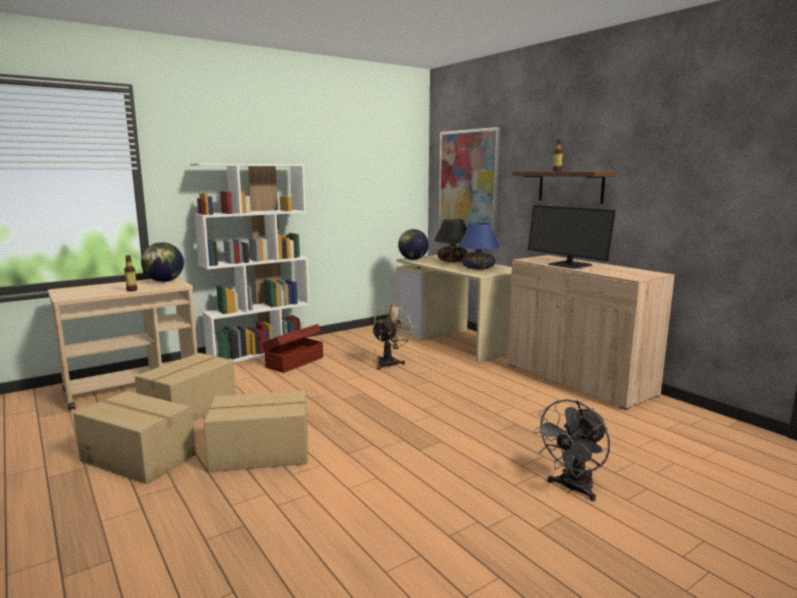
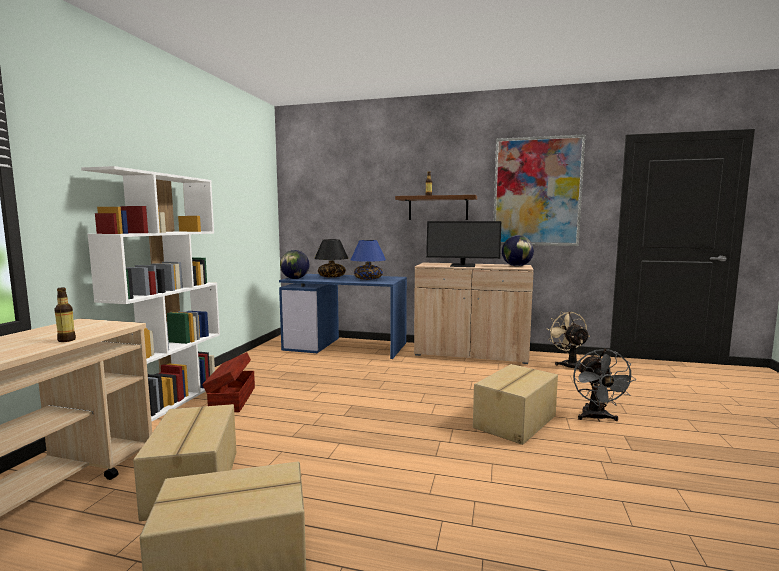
camera: 40 degrees left, 5 degrees down
(164, 281) = (83, 325): globe -> globe (517, 266)
(261, 453) = (366, 490): cardboard box -> cardboard box (516, 422)
(390, 362) = (325, 375): beige fan -> beige fan (569, 364)
(459, 340) = (346, 346): beige desk -> blue desk
(468, 185) = (329, 210): picture -> picture (537, 192)

